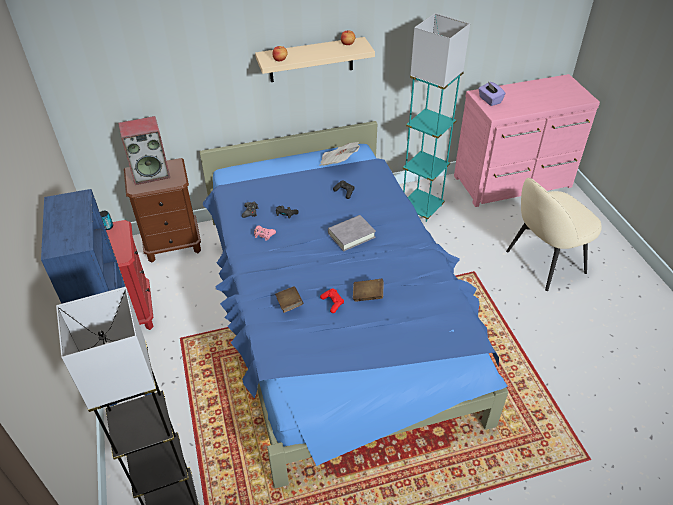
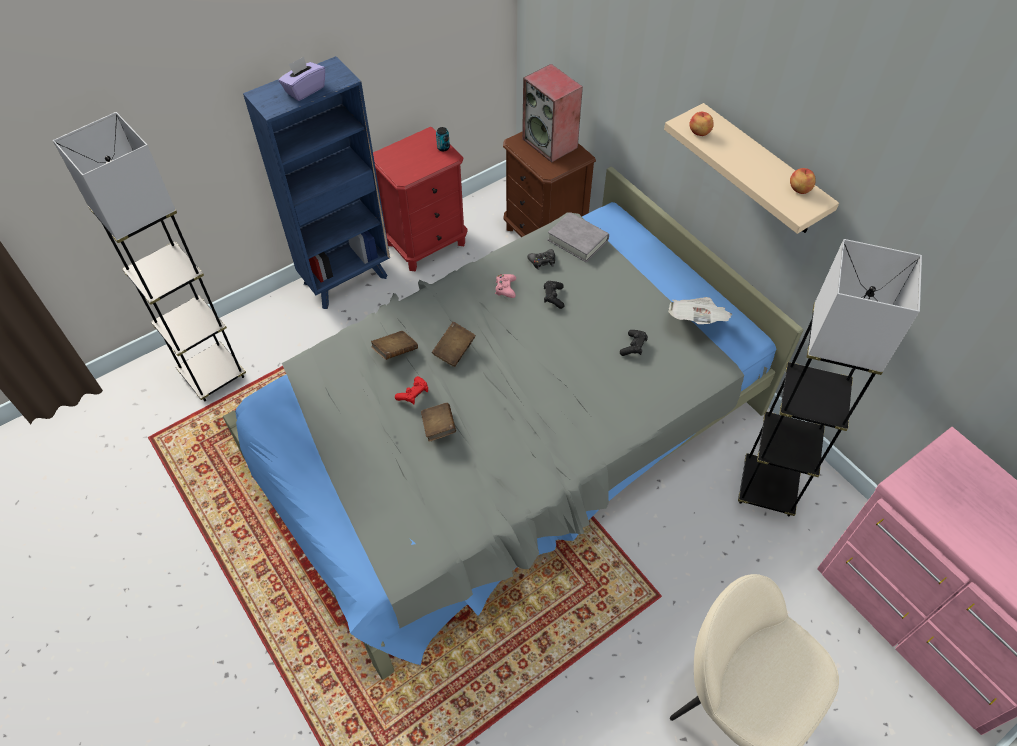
camera: 70 degrees right, 10 degrees up
(305, 272) = (454, 350): none -> brown book
(335, 312) = (505, 437): blue bed -> grey bed
(351, 235) = (544, 379): grey book -> grey book (578, 240)
(421, 208) = (767, 488): turquoise floor lamp -> grey floor lamp
(489, 100) = (946, 469): purple tissue box -> purple tissue box (305, 90)

